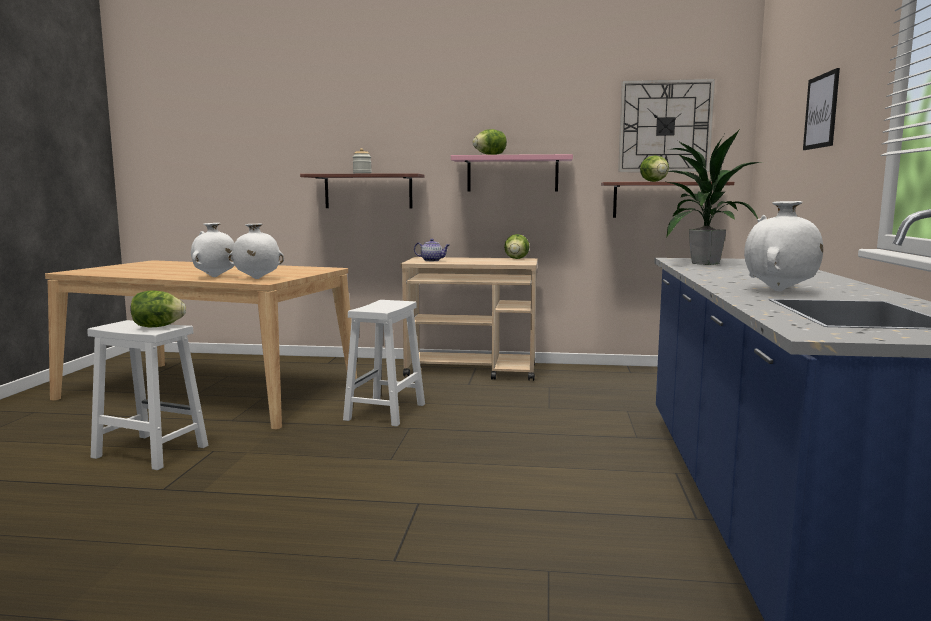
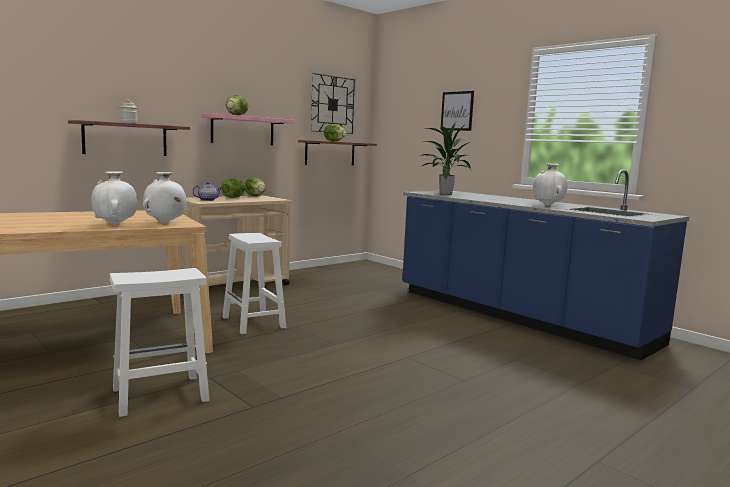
camera: 50 degrees left, 0 degrees up
(158, 327) = (175, 272): lettuce -> lettuce (233, 197)

